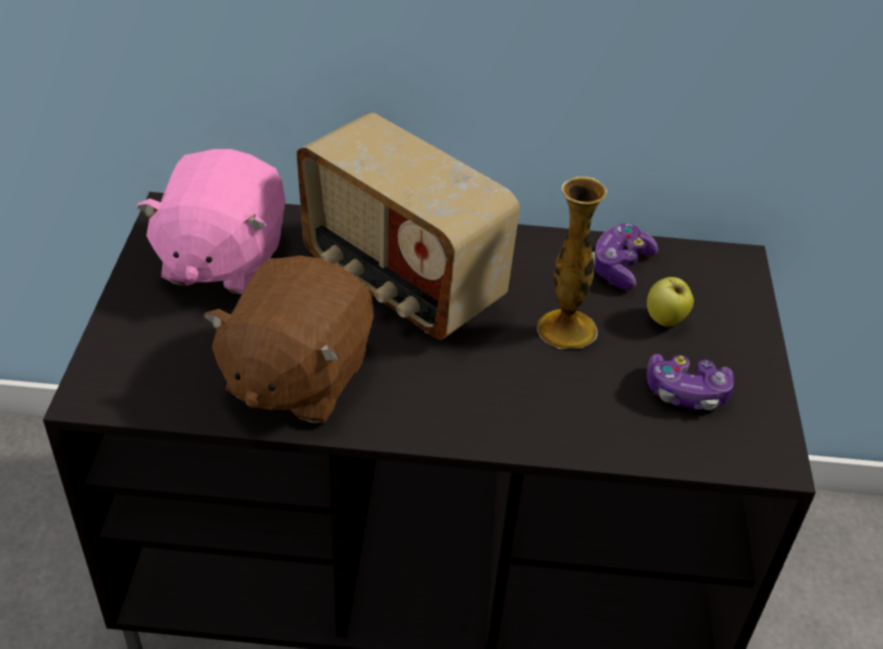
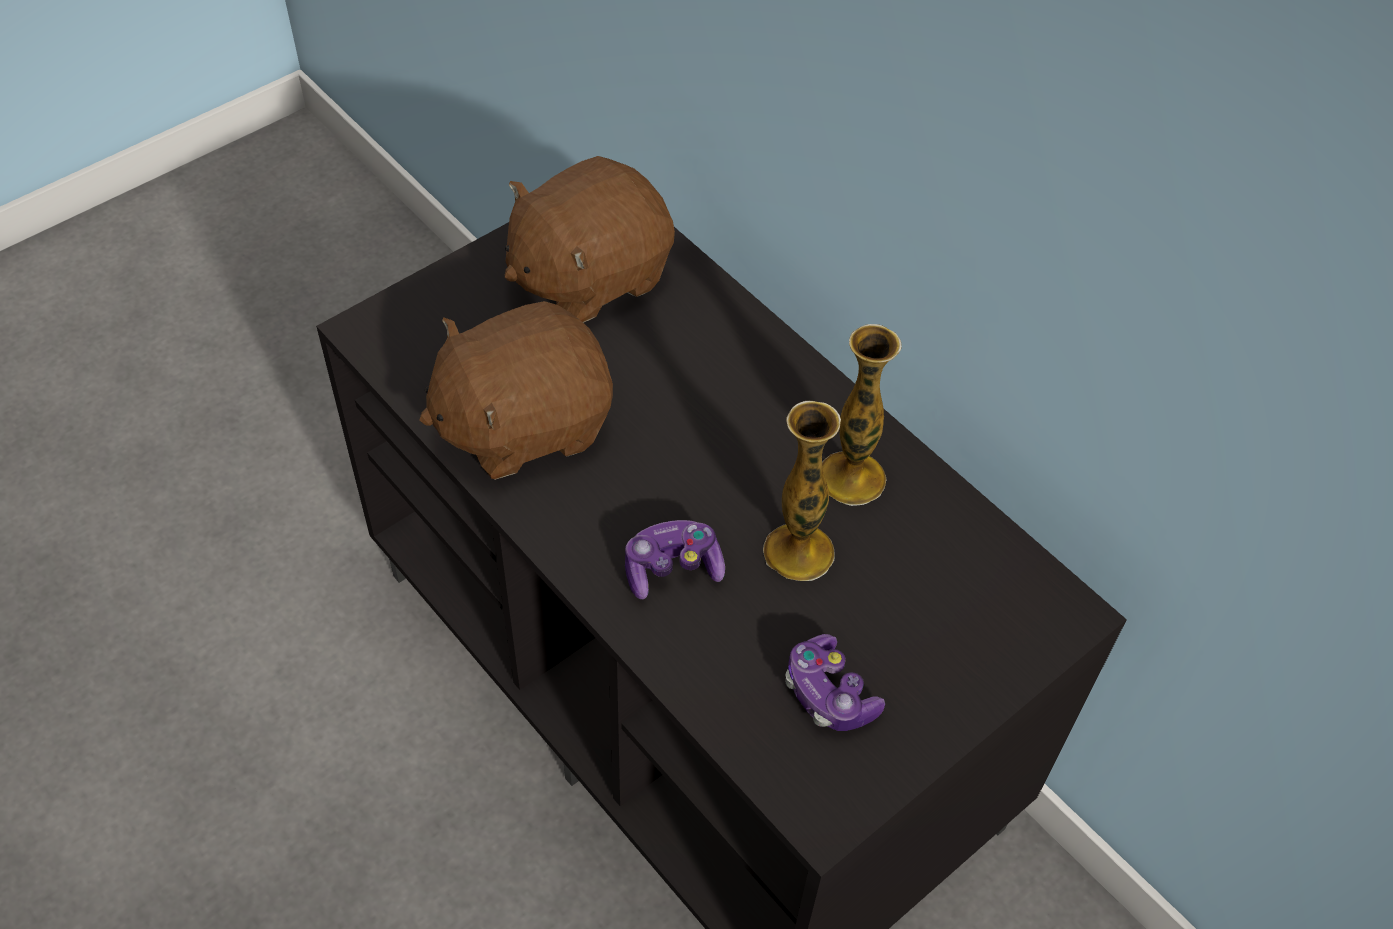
camera: 45 degrees right, 10 degrees up
(222, 260) = (588, 276): pink plush toy -> brown plush toy
(400, 283) = (708, 400): radio -> none
(540, 270) = (852, 477): none -> vase
(620, 266) = (935, 530): game controller -> game controller (672, 568)
(665, 321) = (904, 614): apple -> none

